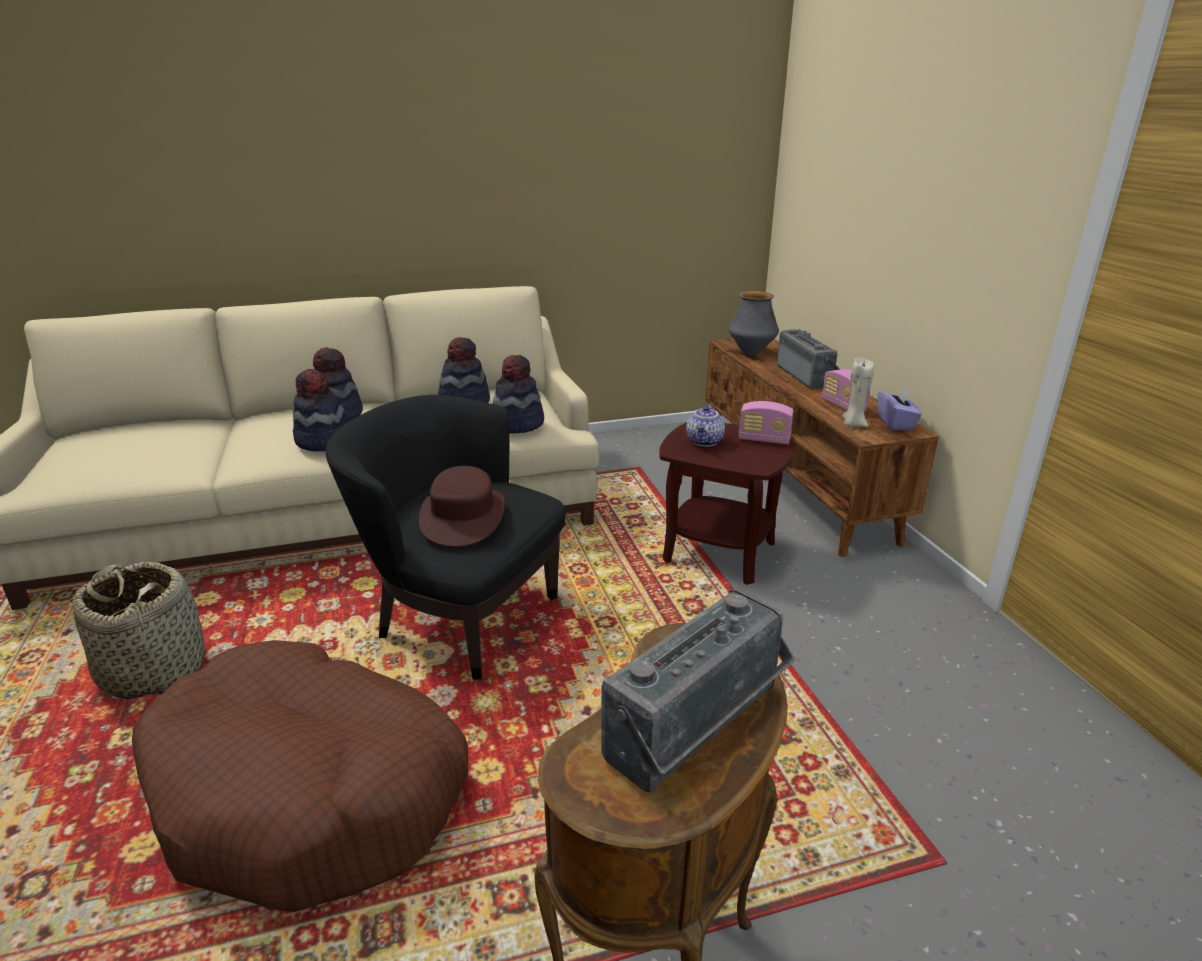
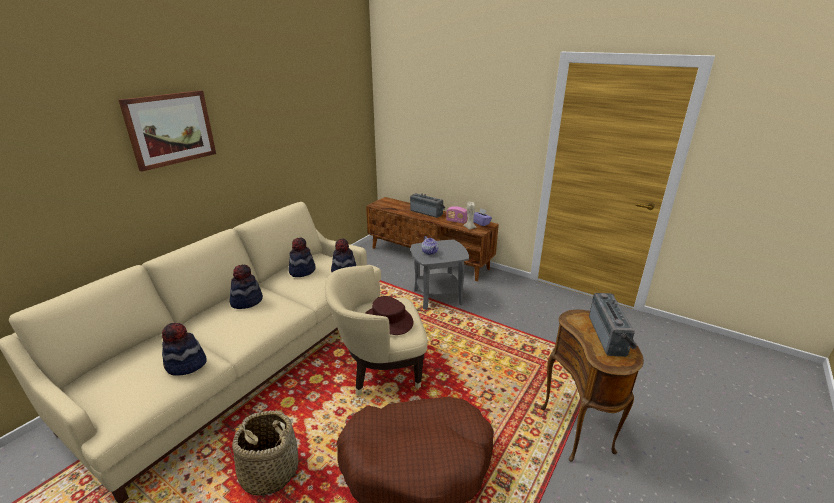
camera: 40 degrees left, 0 degrees up
(309, 108) = (170, 129): none -> picture
(323, 442) = (266, 316): hat -> hat (186, 365)
(462, 617) = (379, 369): black armchair -> beige armchair
(719, 551) = (438, 297): brown side table -> grey side table
(751, 353) = (392, 207): vase -> none
(764, 440) = (447, 244): radio -> none

